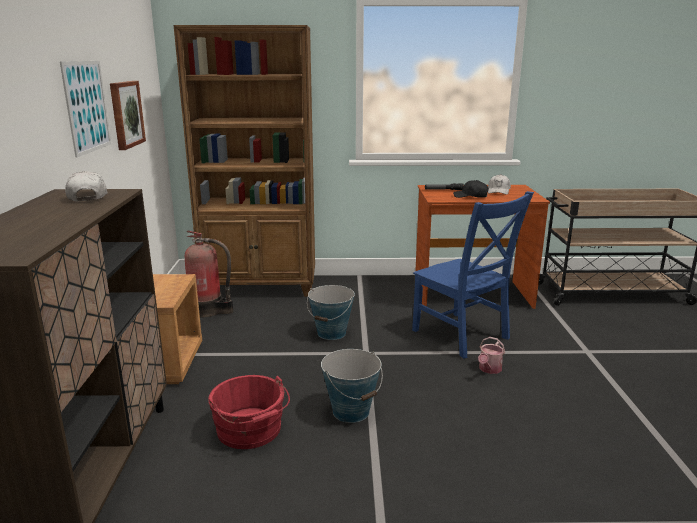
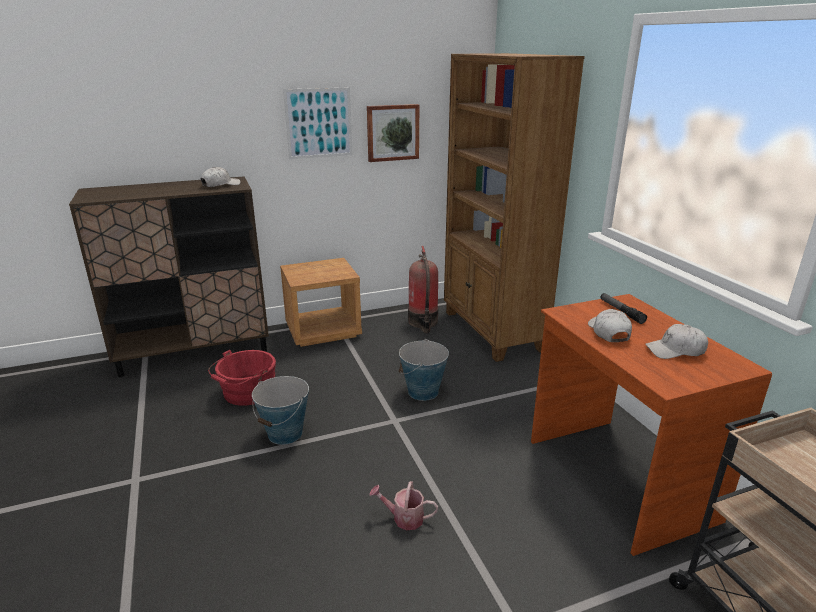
camera: 70 degrees right, 5 degrees up
(463, 336) = (478, 485): blue chair -> none
(470, 196) = (608, 332): black cap -> white cap

